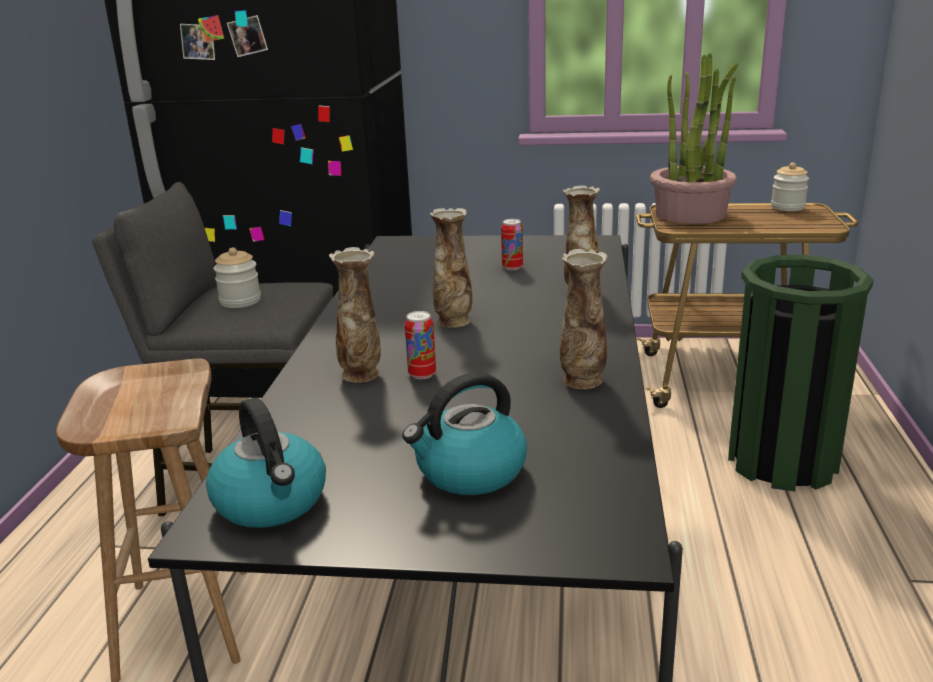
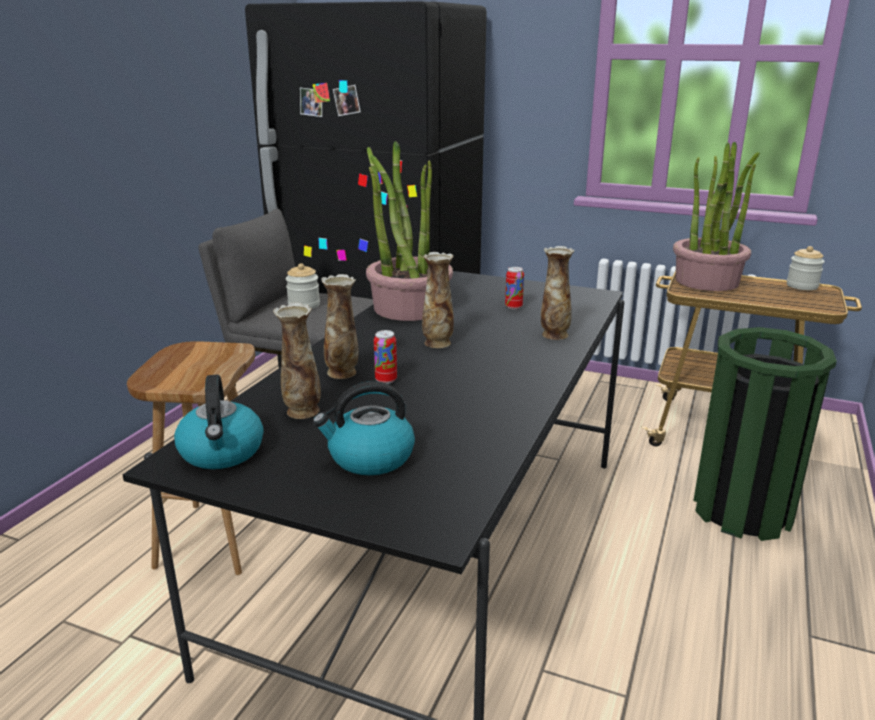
camera: 15 degrees right, 0 degrees up
(388, 285) = (408, 307): none -> potted plant
(582, 381) = (503, 405): vase -> vase (302, 411)

